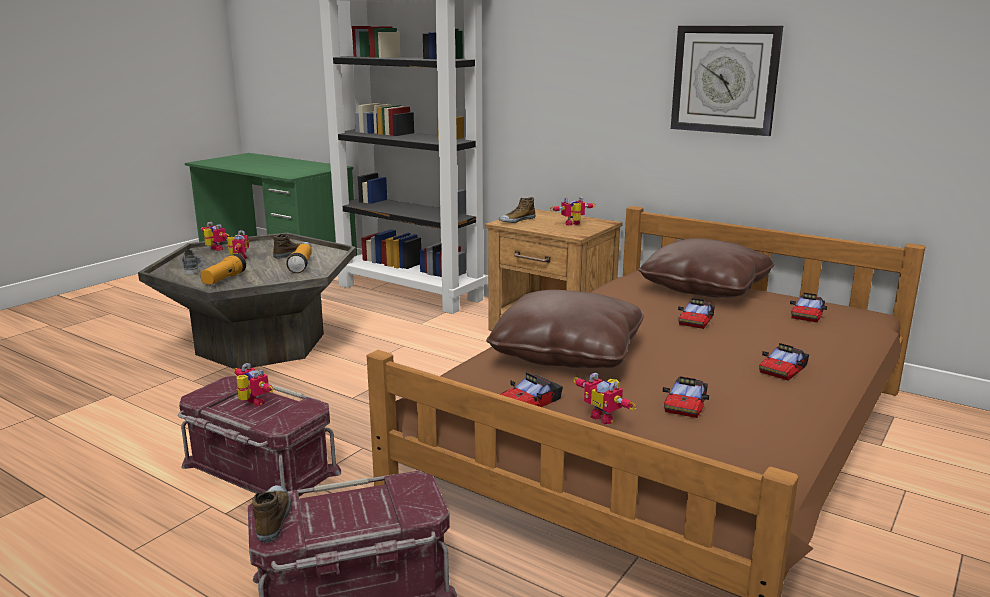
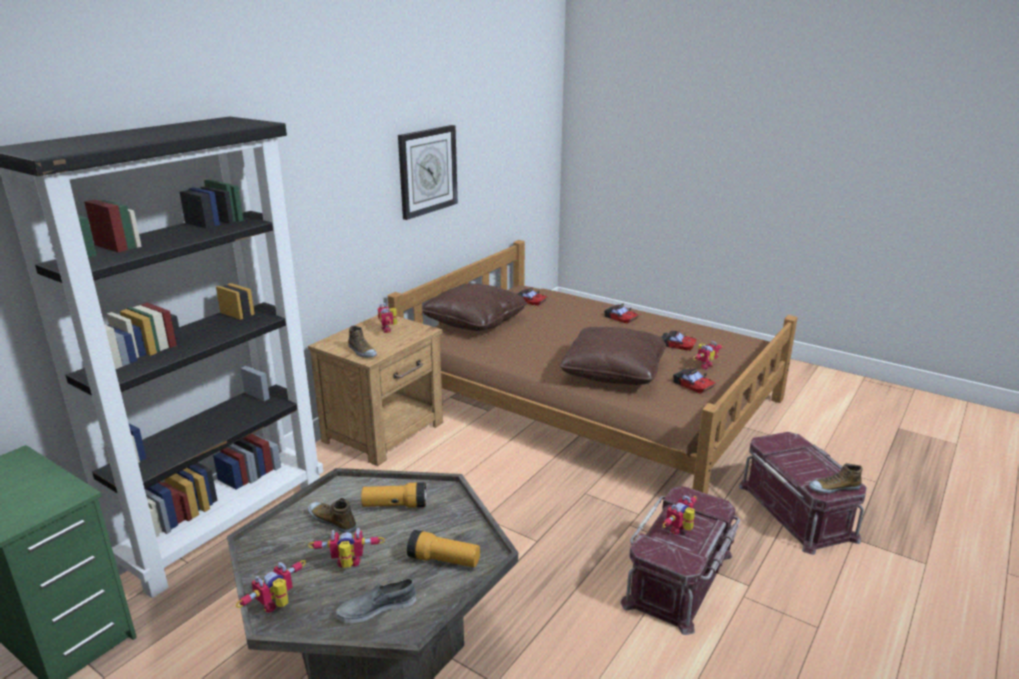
camera: 90 degrees left, 5 degrees up
(696, 320) = (544, 330): toy car -> none

